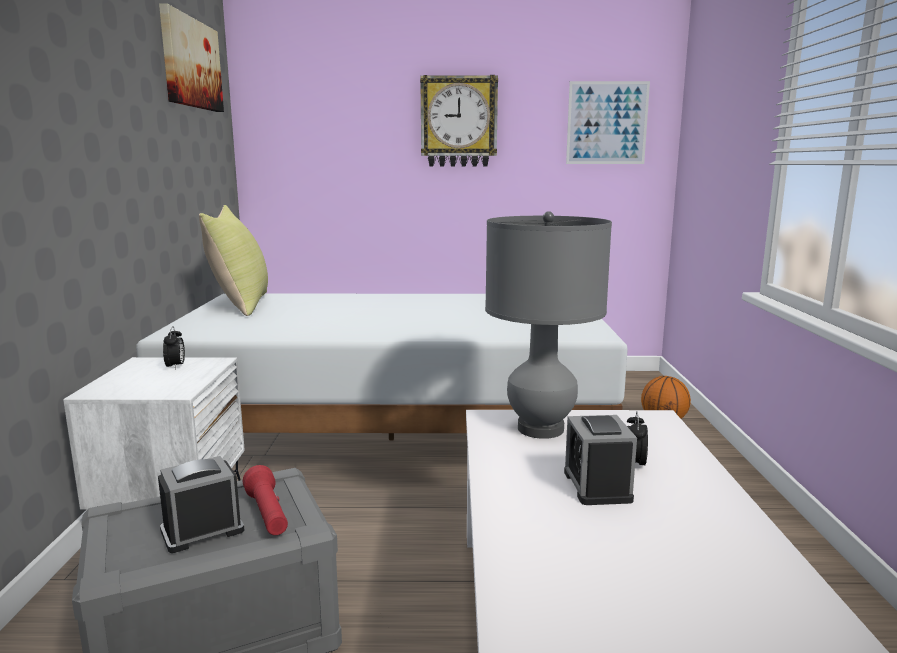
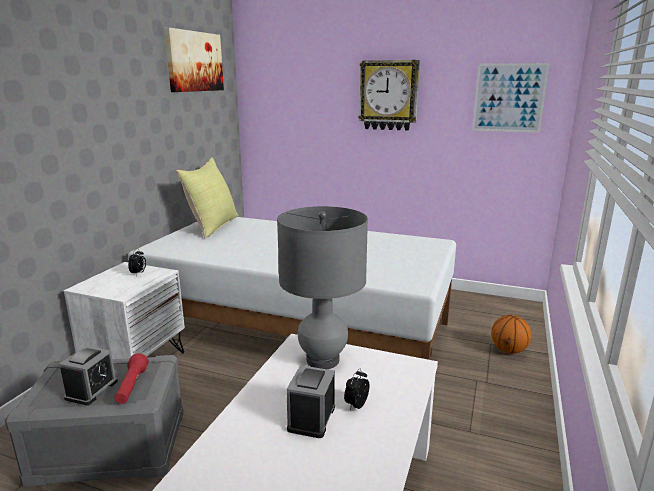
camera: 20 degrees right, 5 degrees up
(202, 530) = (91, 390): alarm clock -> alarm clock turned 120 degrees clockwise

